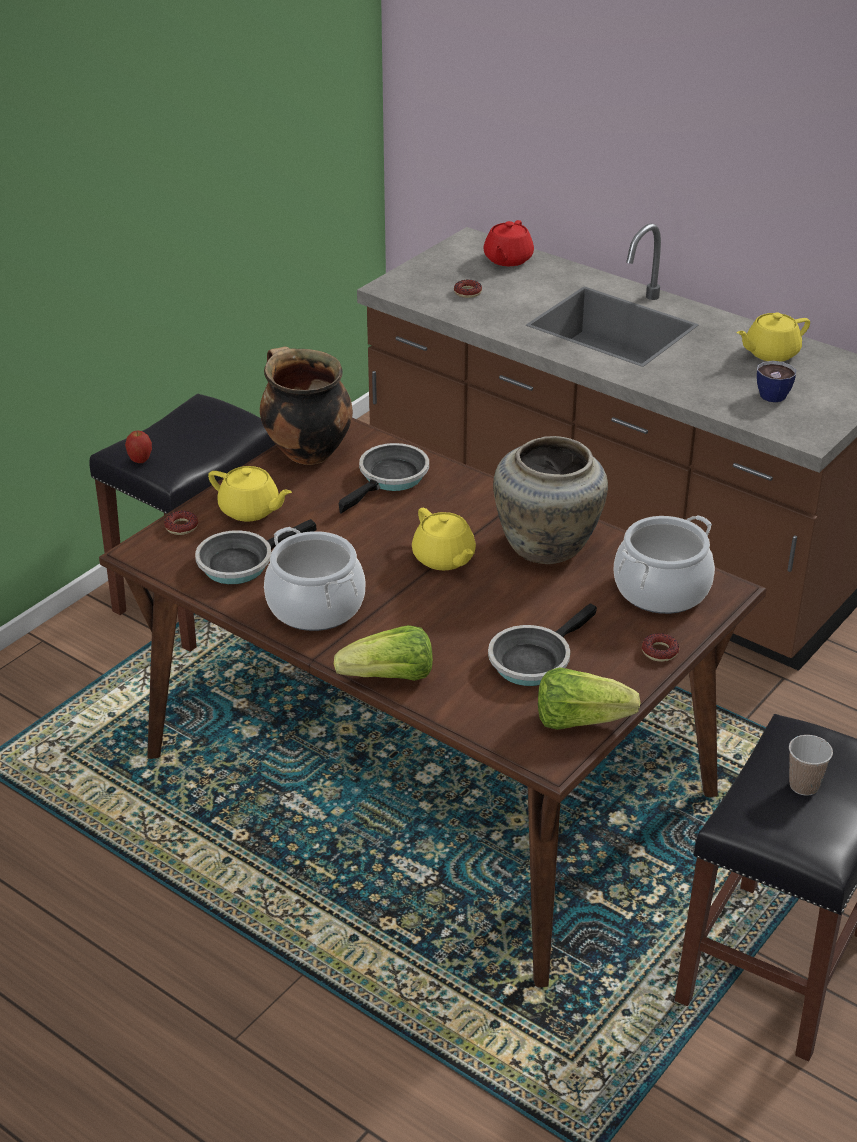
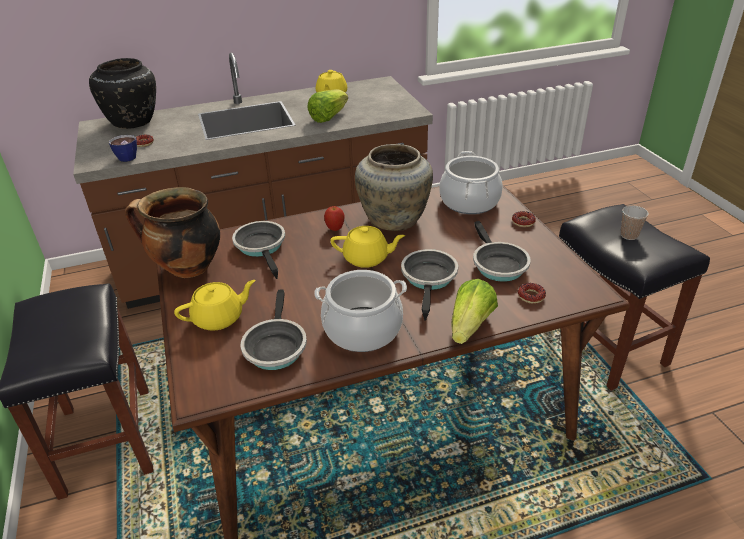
camera: 55 degrees left, 0 degrees up
(140, 461) = (54, 361): apple -> apple (335, 229)
(181, 527) = (195, 360): donut -> donut (531, 296)
(449, 618) = (429, 279): none -> frying pan
(507, 259) = (134, 122): red teapot -> black vase
(580, 720) = (566, 269): lettuce -> lettuce (328, 117)
(776, 393) = (366, 105): cup -> cup (127, 156)

